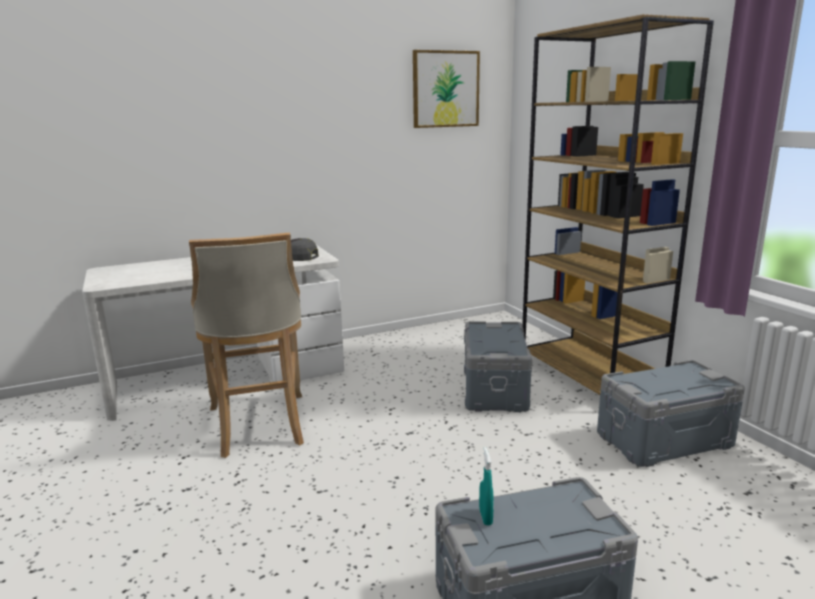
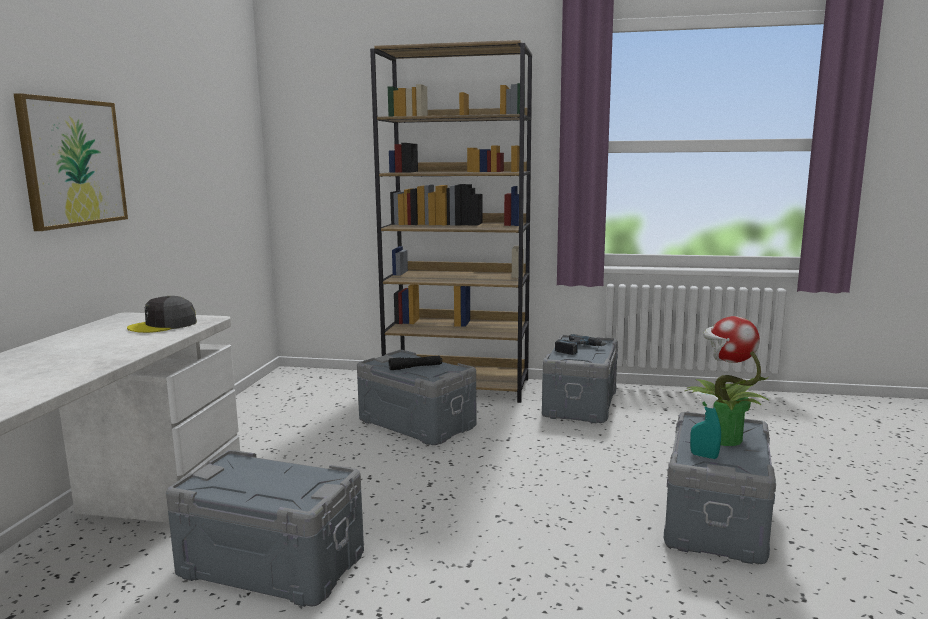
camera: 55 degrees left, 5 degrees down
(259, 427) = (271, 565): beige stool -> grey storage box
(445, 89) = (215, 99): picture -> picture (73, 162)
(494, 340) = (415, 367): none -> black flashlight
(548, 518) = (721, 438): none -> potted plant
(671, 379) = (578, 349): none -> power drill

